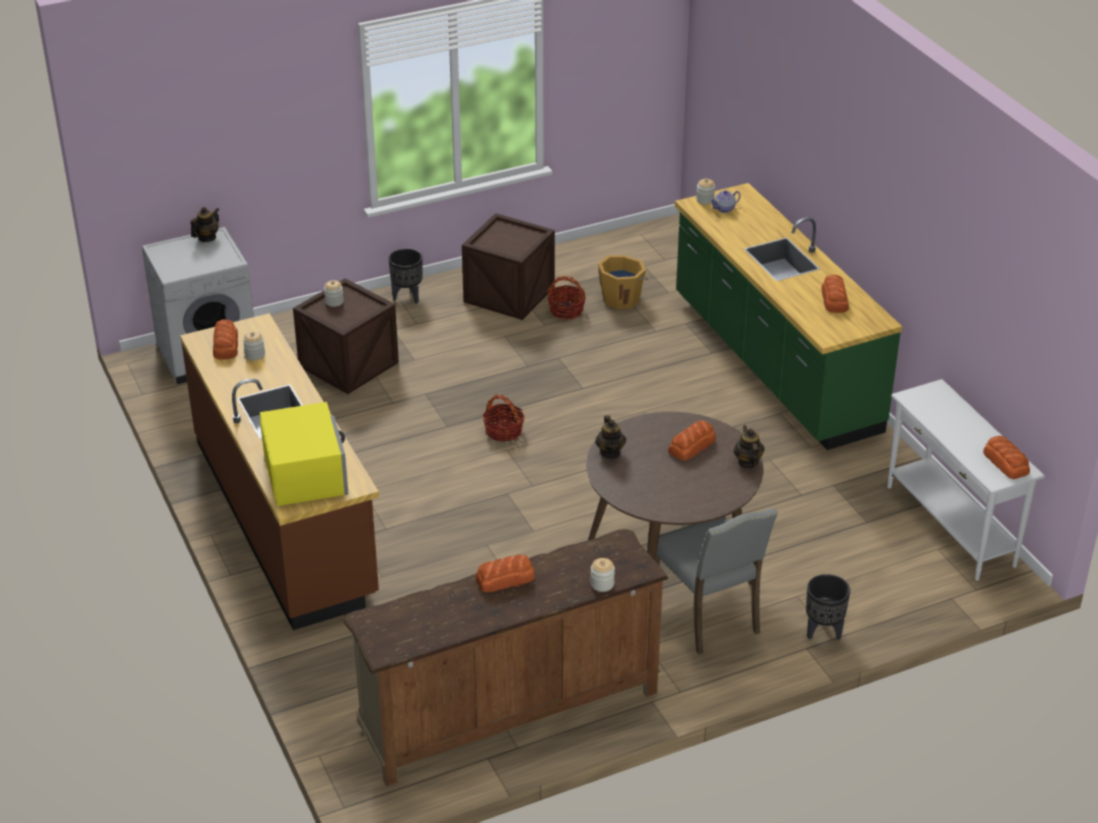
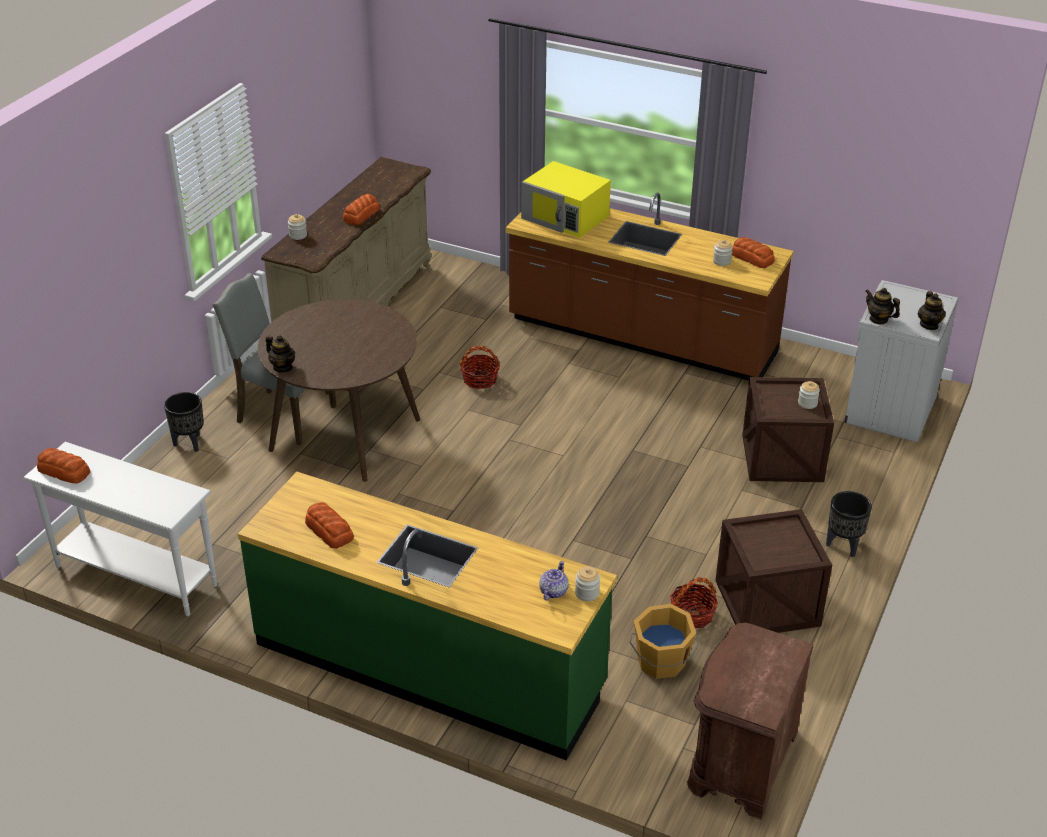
camera: 140 degrees right, 0 degrees up
(503, 431) = (586, 468): basket -> basket (480, 380)
(610, 452) = (394, 329): teapot -> teapot (878, 319)
(642, 242) = (739, 761): none -> brown nightstand
(692, 446) = (337, 360): bread -> none

